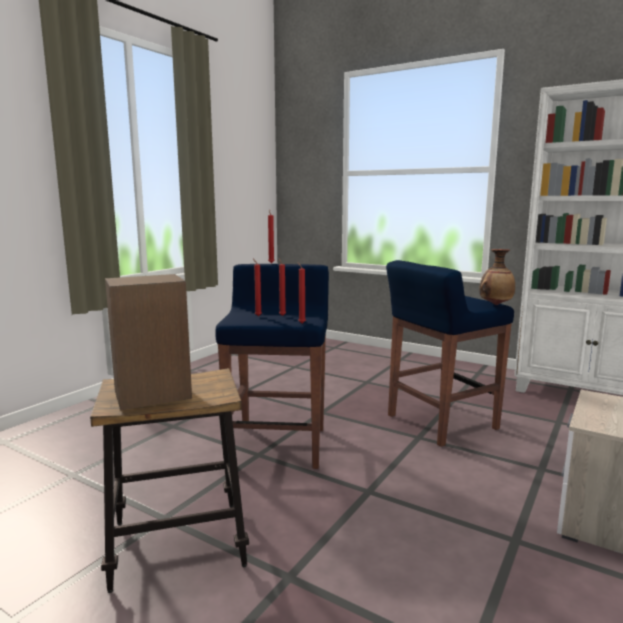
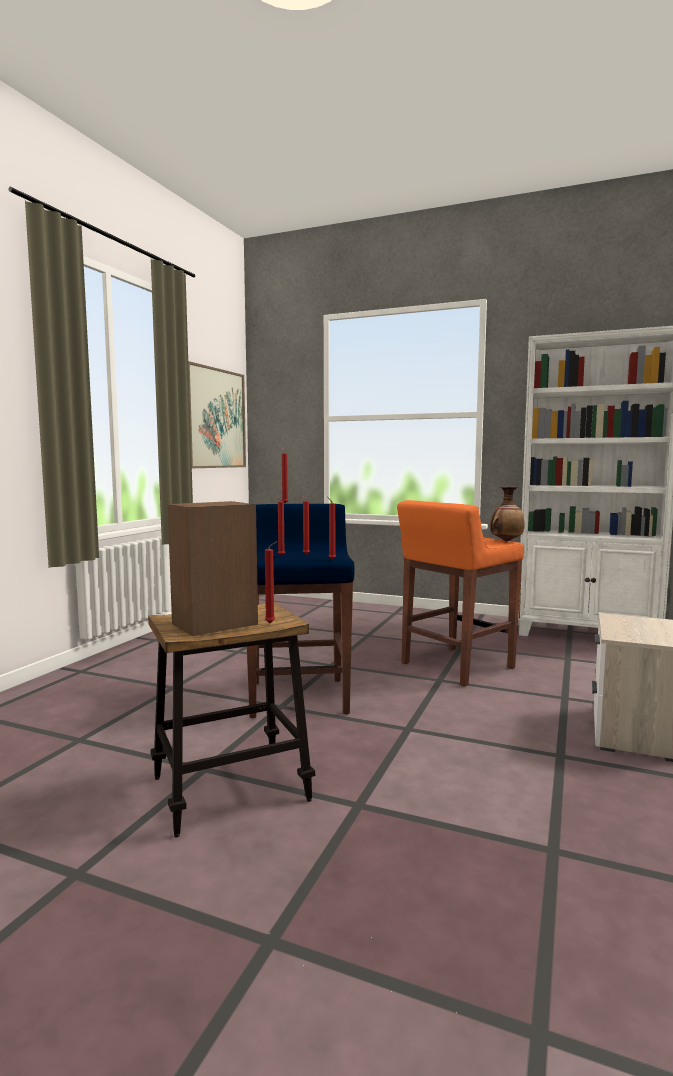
camera: 10 degrees left, 5 degrees down
(207, 397) = (271, 623): none -> red candle
(242, 174) = (215, 418): none -> picture
(440, 422) = (455, 666): blue stool -> orange stool

